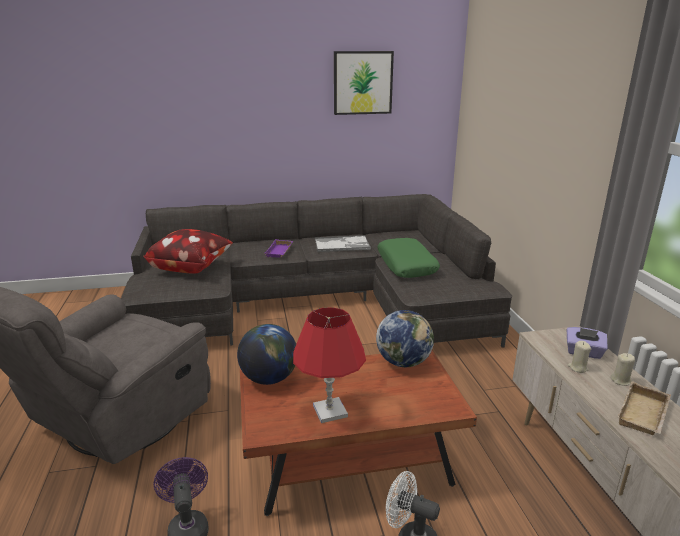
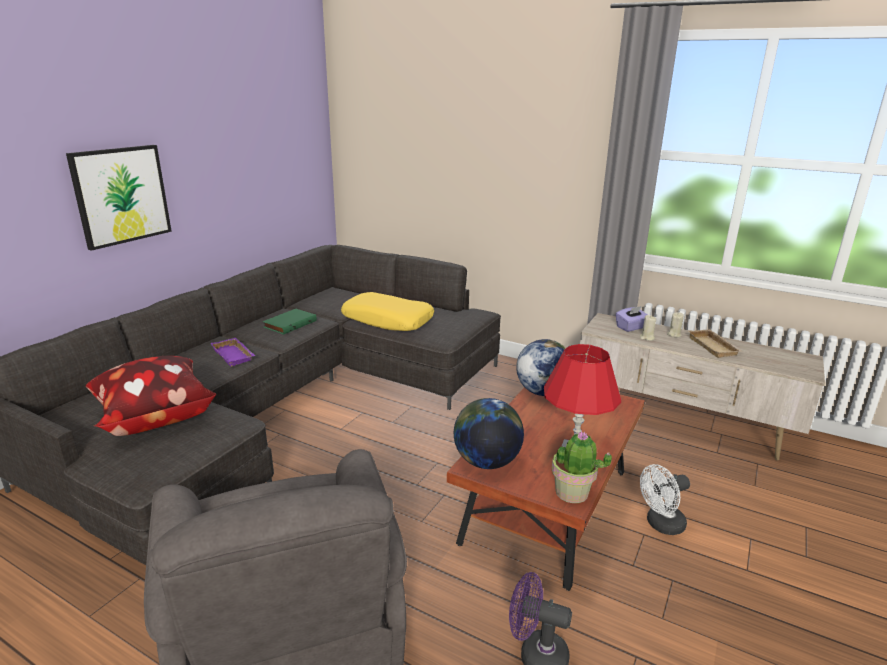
camera: 50 degrees left, 0 degrees up
(271, 430) = (572, 493): none -> potted plant
(342, 244) = (289, 324): tray -> green book
(362, 83) = (243, 120): picture -> picture (121, 195)
(407, 265) = (388, 320): green pillow -> yellow pillow

